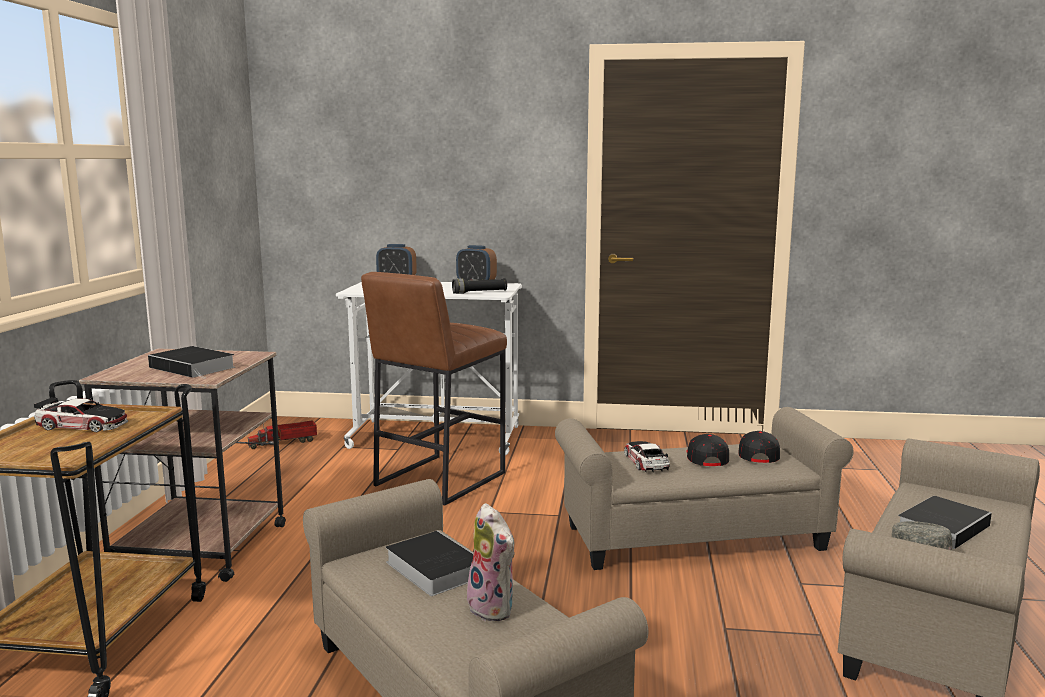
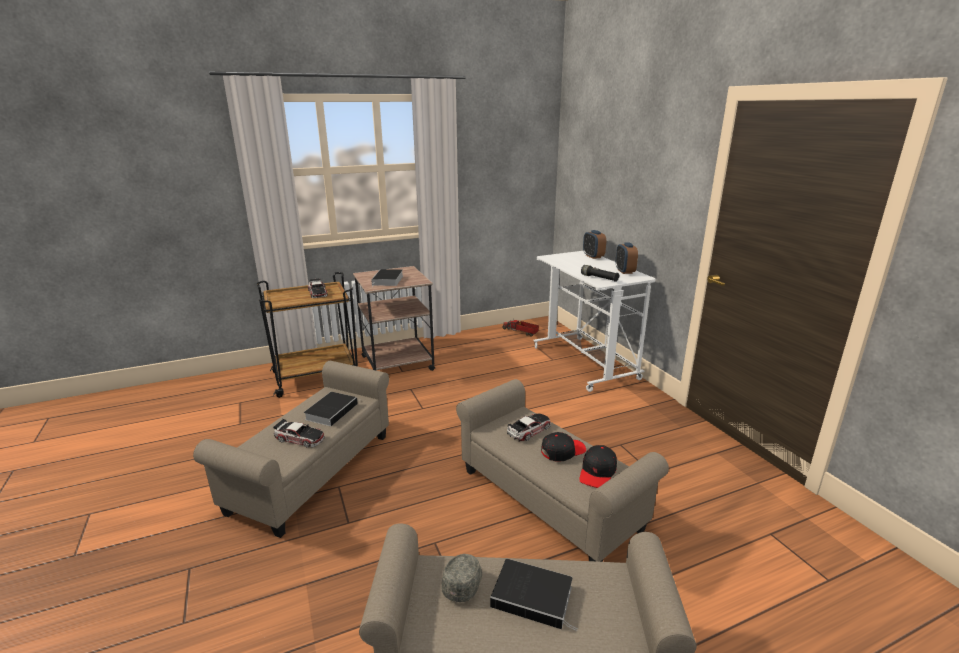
camera: 60 degrees right, 10 degrees up
(439, 480) = (528, 385): brown stool -> none
(494, 608) = (300, 438): plush toy -> toy car
(757, 455) = (597, 472): black cap -> black cap turned 135 degrees clockwise

